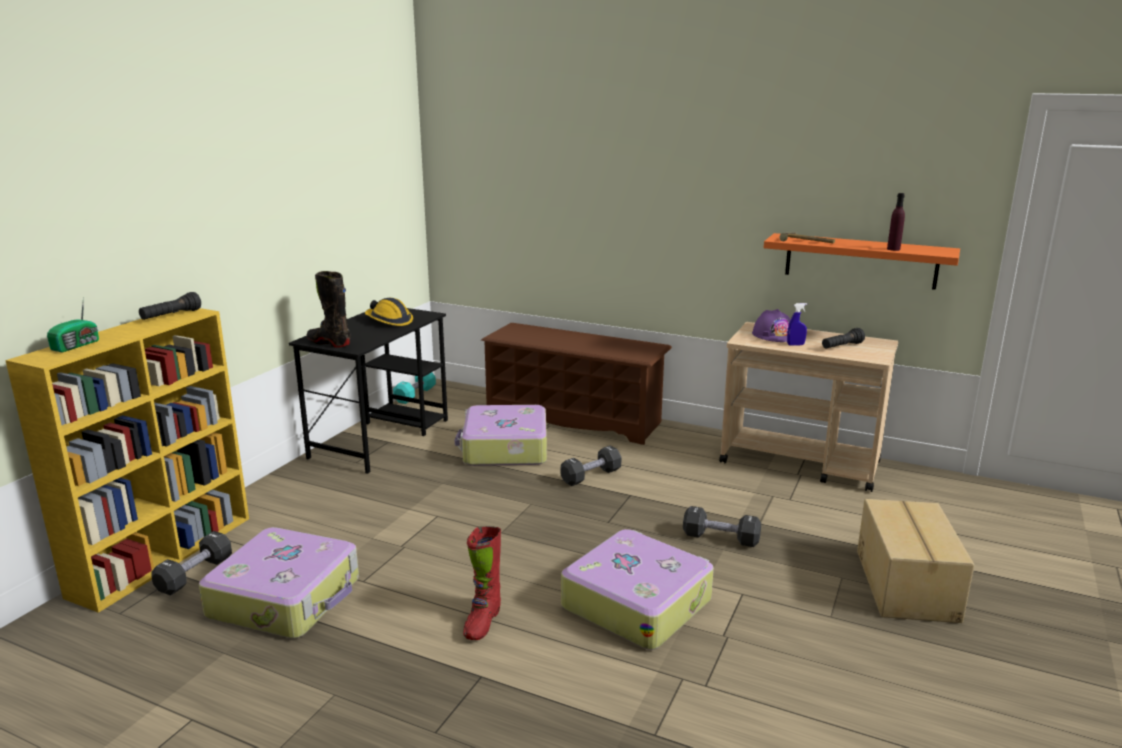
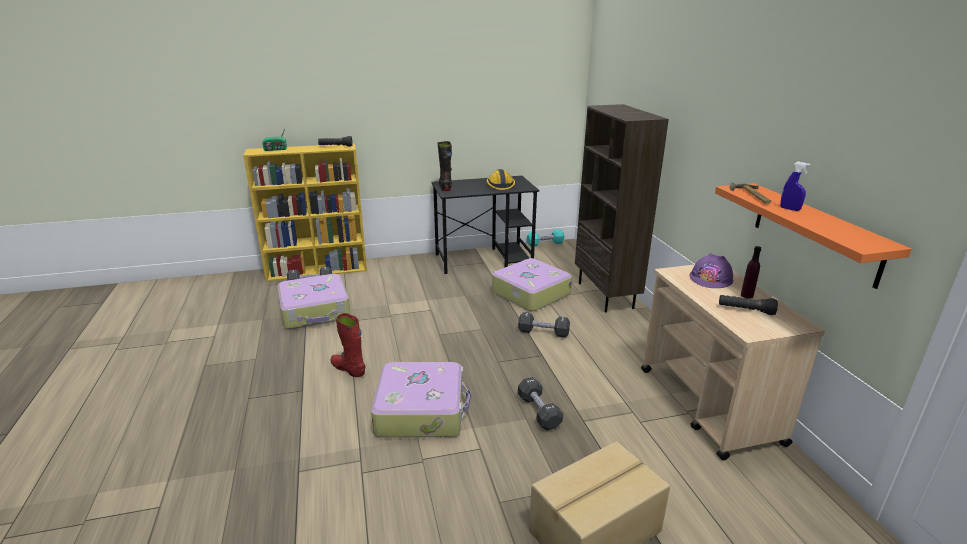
camera: 50 degrees right, 5 degrees up
(482, 622) = (348, 369): red boot -> red boot turned 60 degrees clockwise
(574, 418) = (606, 295): brown shoe rack -> brown bookcase
(795, 345) = (707, 292): blue spray bottle -> blue spray bottle (789, 209)
(893, 249) = (816, 225): purple bottle -> purple bottle (746, 295)

